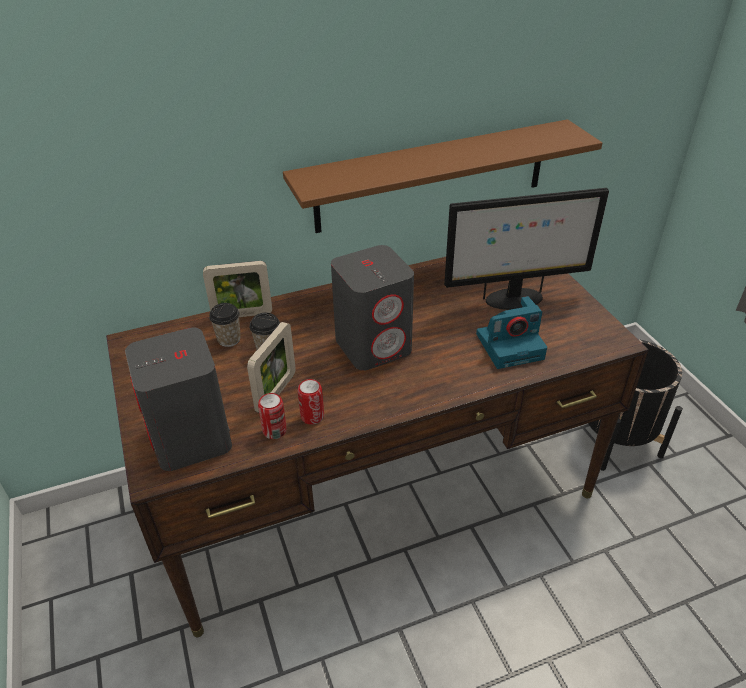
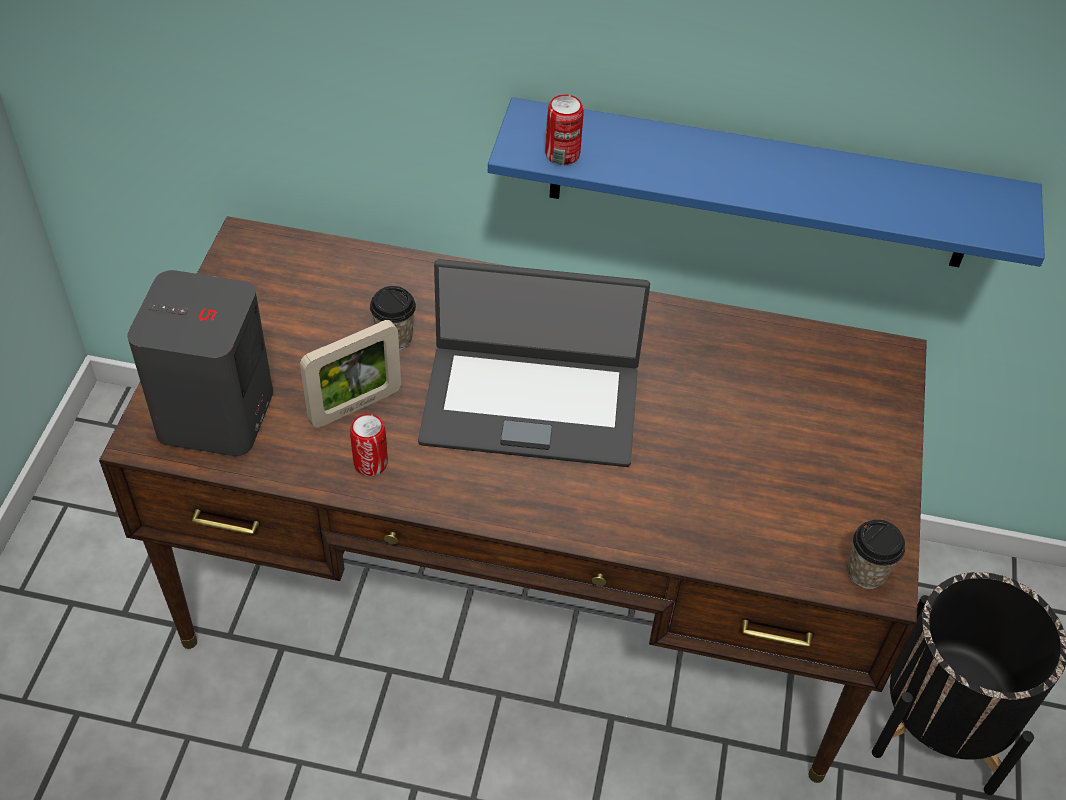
camera: 30 degrees right, 10 degrees up
(229, 339) = (360, 298): cup -> cup (866, 572)
(242, 314) = (405, 268): picture frame -> none
(274, 431) = (313, 457): can -> can (562, 154)
(374, 345) = (531, 403): grey speaker -> laptop
(432, 176) = (760, 185): brown shelf -> blue shelf
(511, 345) = (716, 504): camera -> none
(513, 299) = (791, 434): monitor -> none

